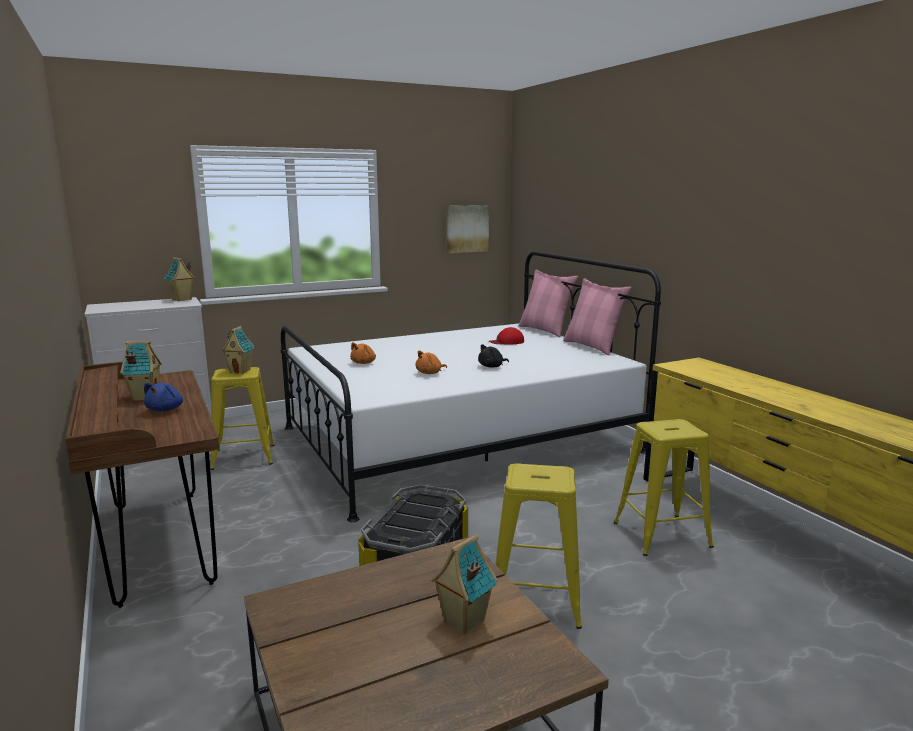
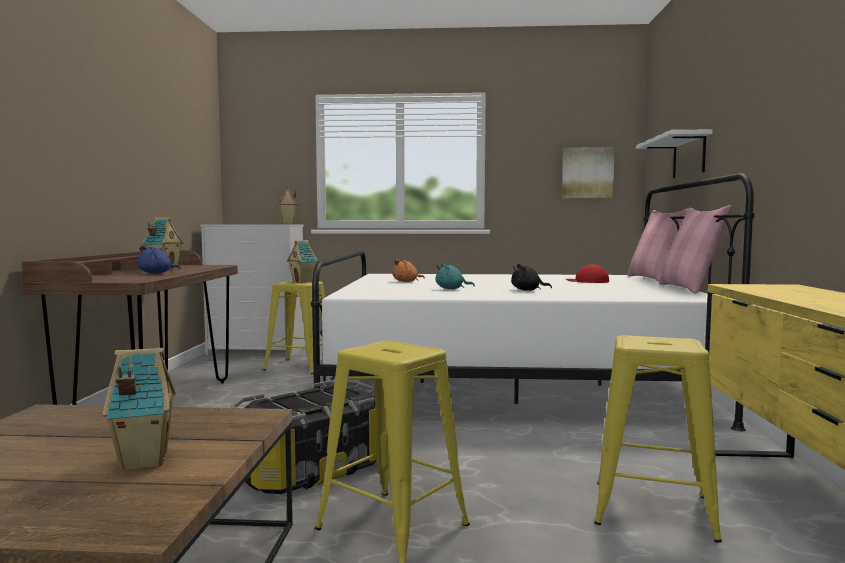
camera: 30 degrees right, 10 degrees down
(430, 373) = (451, 289): orange plush toy -> turquoise plush toy
(575, 232) = (689, 156): none -> white shelf

